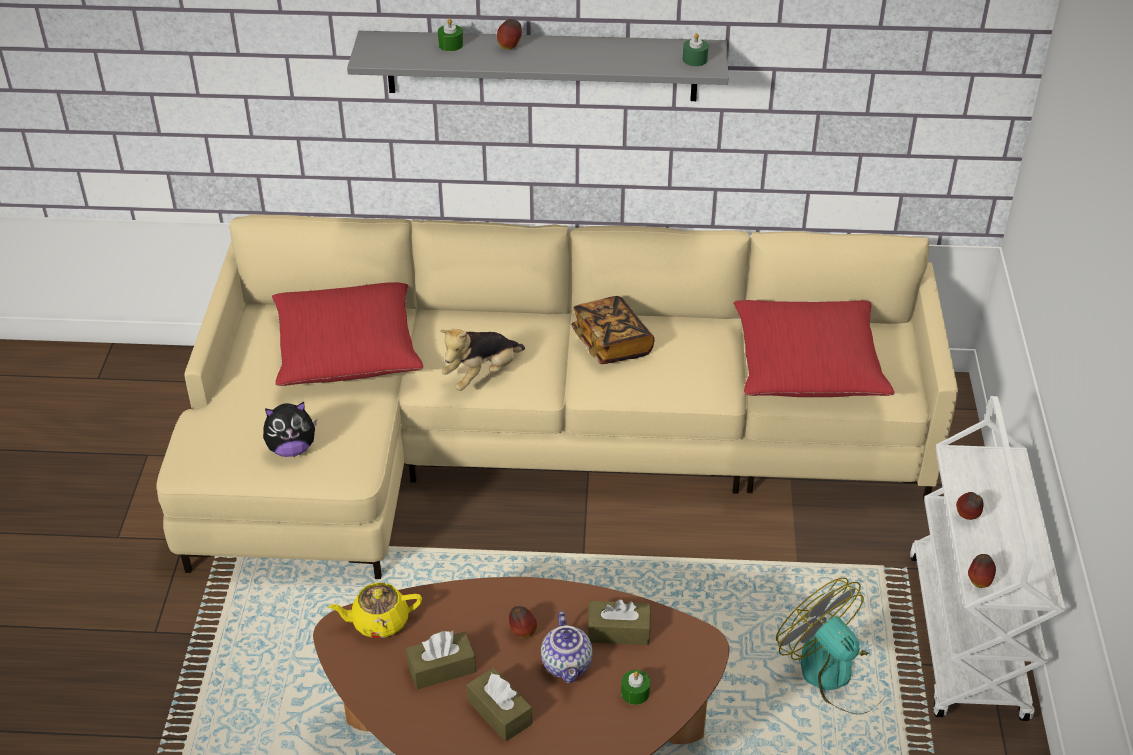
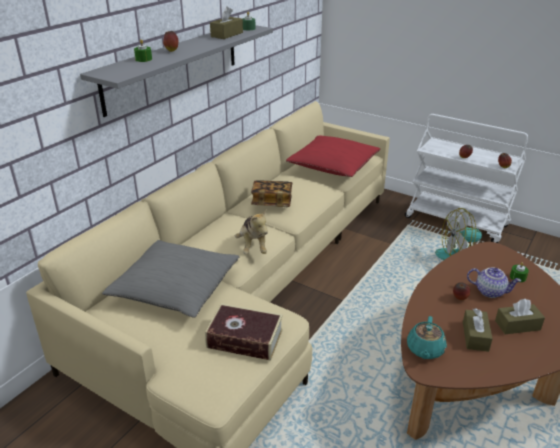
camera: 60 degrees left, 10 degrees down
(292, 449) = (245, 339): plush toy -> book
(347, 349) = (175, 288): red pillow -> grey pillow
(379, 621) = (425, 350): yellow teapot -> turquoise teapot
(619, 631) = (472, 268): brown tissue box -> brown tissue box (227, 34)

